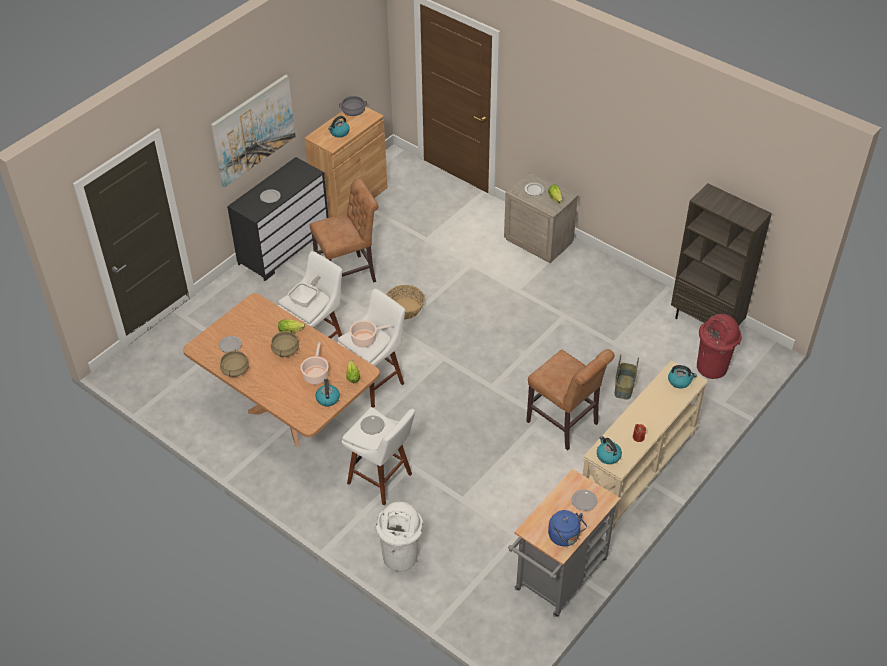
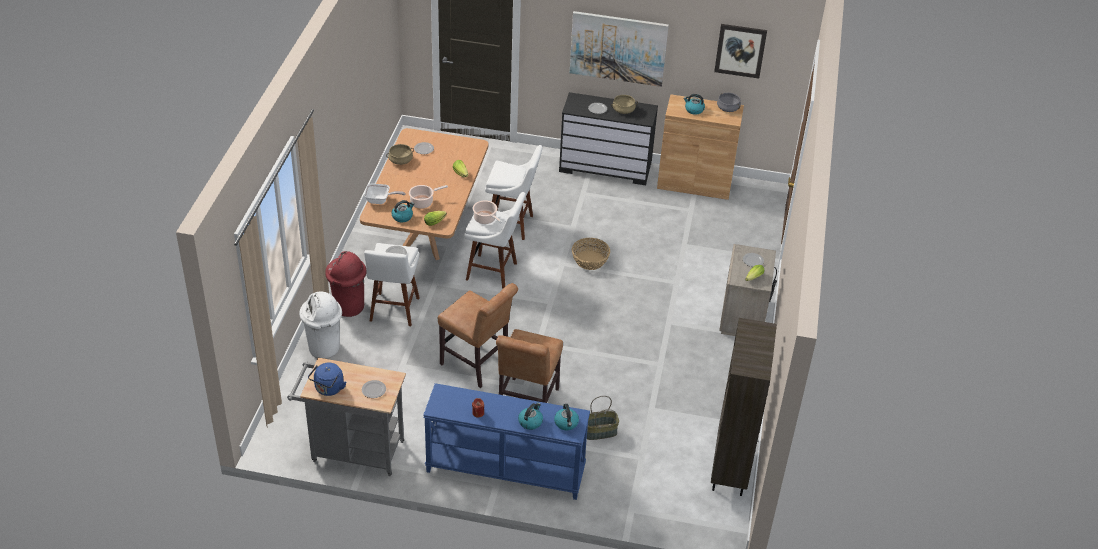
camera: 60 degrees right, 5 degrees down
(285, 350) = (438, 178): beige cooking pot -> beige cooking pot (623, 110)
(306, 299) = (506, 173): frying pan -> frying pan (380, 200)
(340, 54) = (740, 50): none -> picture
(349, 274) = (603, 214): brown chair -> brown chair (477, 365)
(608, 456) = (444, 398): kettle -> kettle (530, 421)
(638, 471) = (504, 471): beige console table -> blue console table
(712, 368) = (672, 491): red trash can -> red trash can (348, 307)

